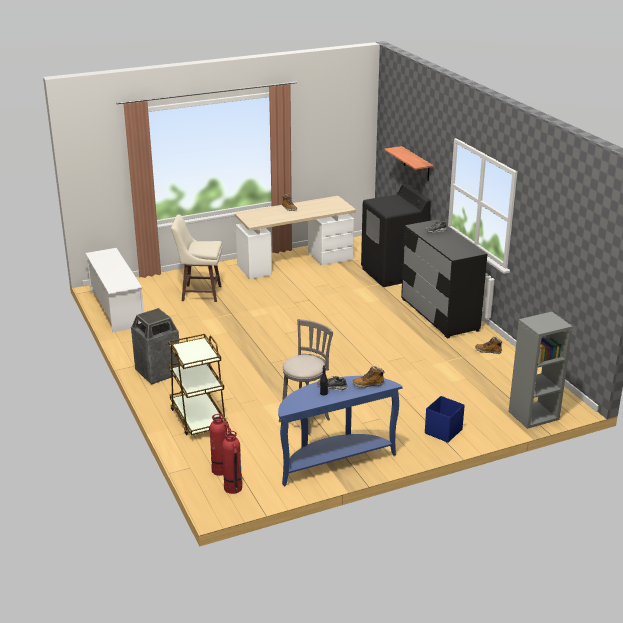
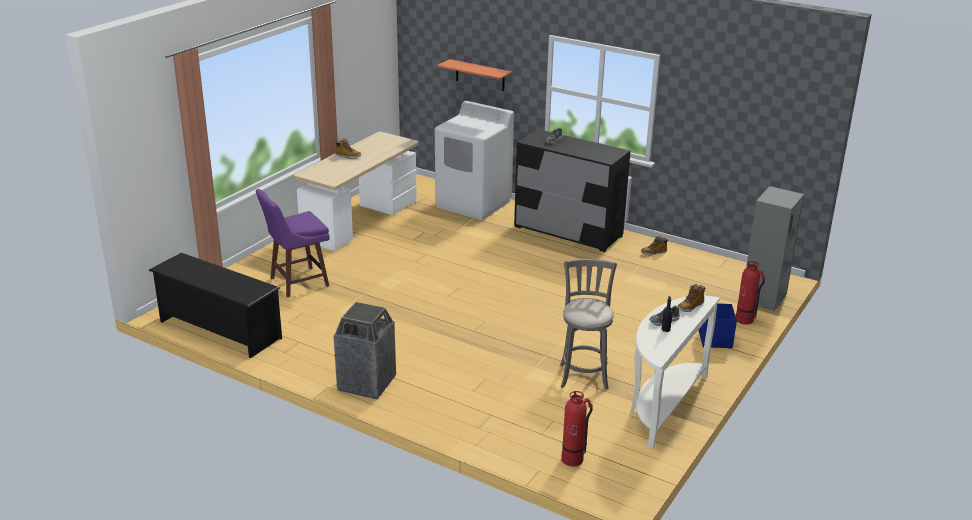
camera: 35 degrees left, 0 degrees up
(116, 309) = (219, 330): white shoe rack -> black shoe rack
(198, 418) = (478, 416): brown cart -> none
(200, 293) = (297, 282): beige stool -> purple stool
(233, 488) = (609, 472): fire extinguisher -> fire extinguisher (744, 320)
(333, 461) = (663, 405): blue console table -> white console table
(393, 273) = (474, 204): black washing machine -> white washing machine

